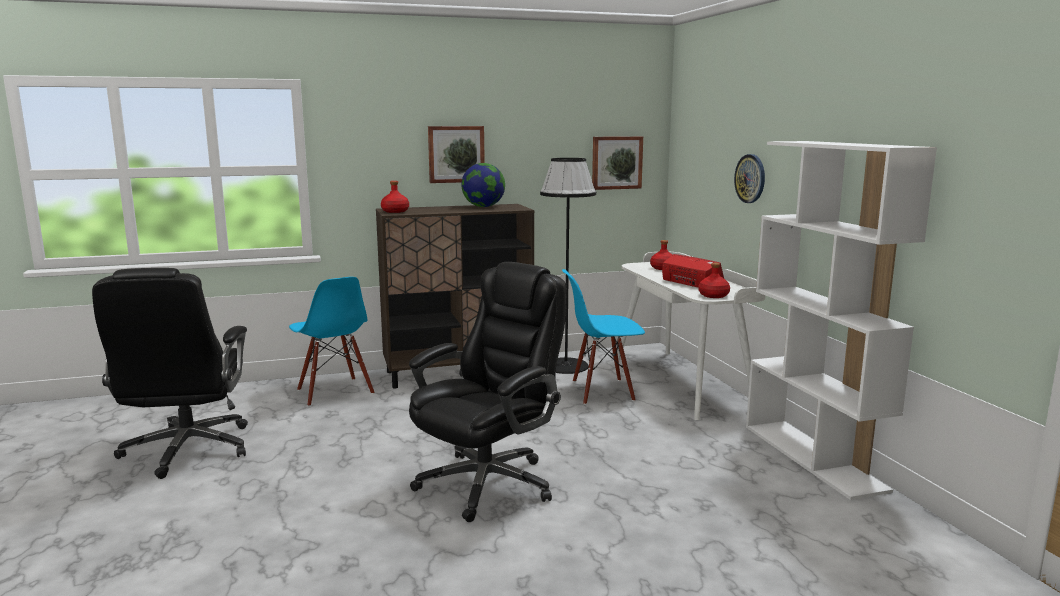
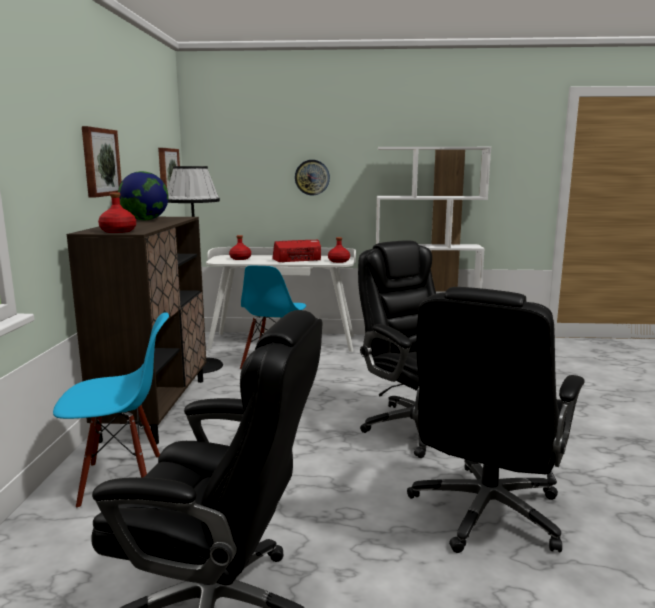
camera: 70 degrees left, 0 degrees up
(312, 531) = (485, 513): none -> black office chair

